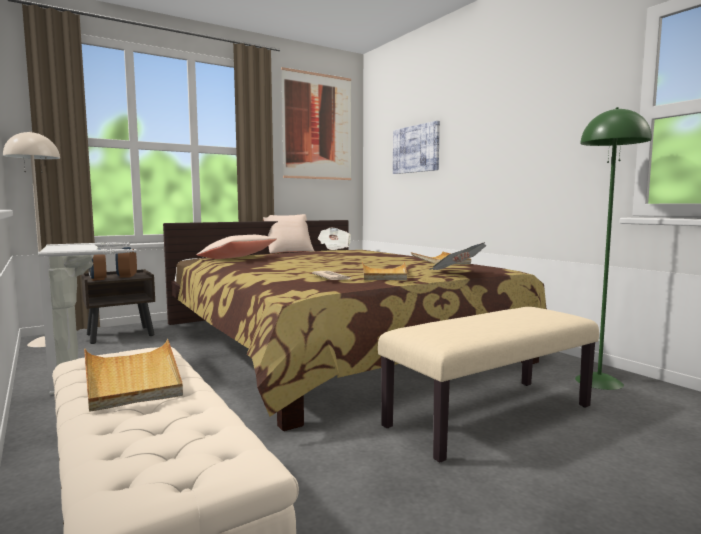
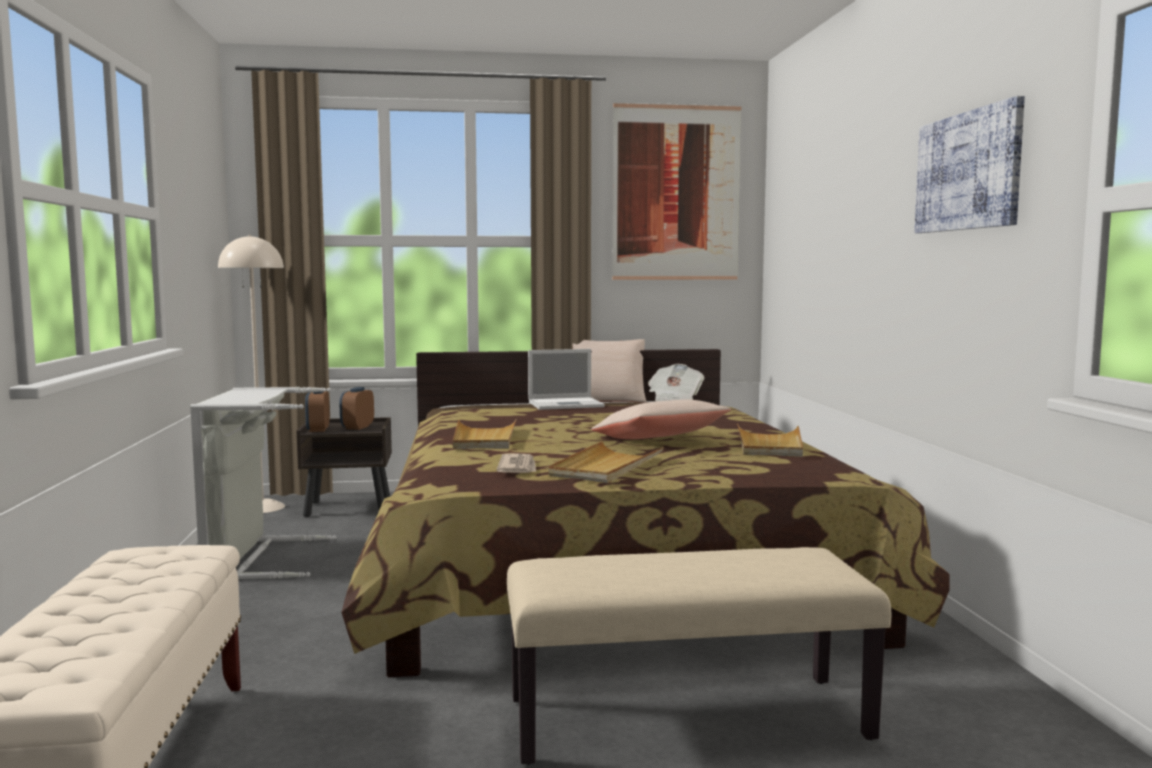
camera: 25 degrees right, 0 degrees up
(132, 377) = (129, 580): beige tray -> beige tray (484, 438)
(237, 258) = (485, 414): beige pillow -> beige pillow (659, 440)
(278, 252) = (567, 404): none -> laptop
(416, 149) = (819, 232): picture -> picture (968, 171)
(457, 272) = (728, 474): newspaper -> none
(599, 381) = (969, 703): green floor lamp -> none

